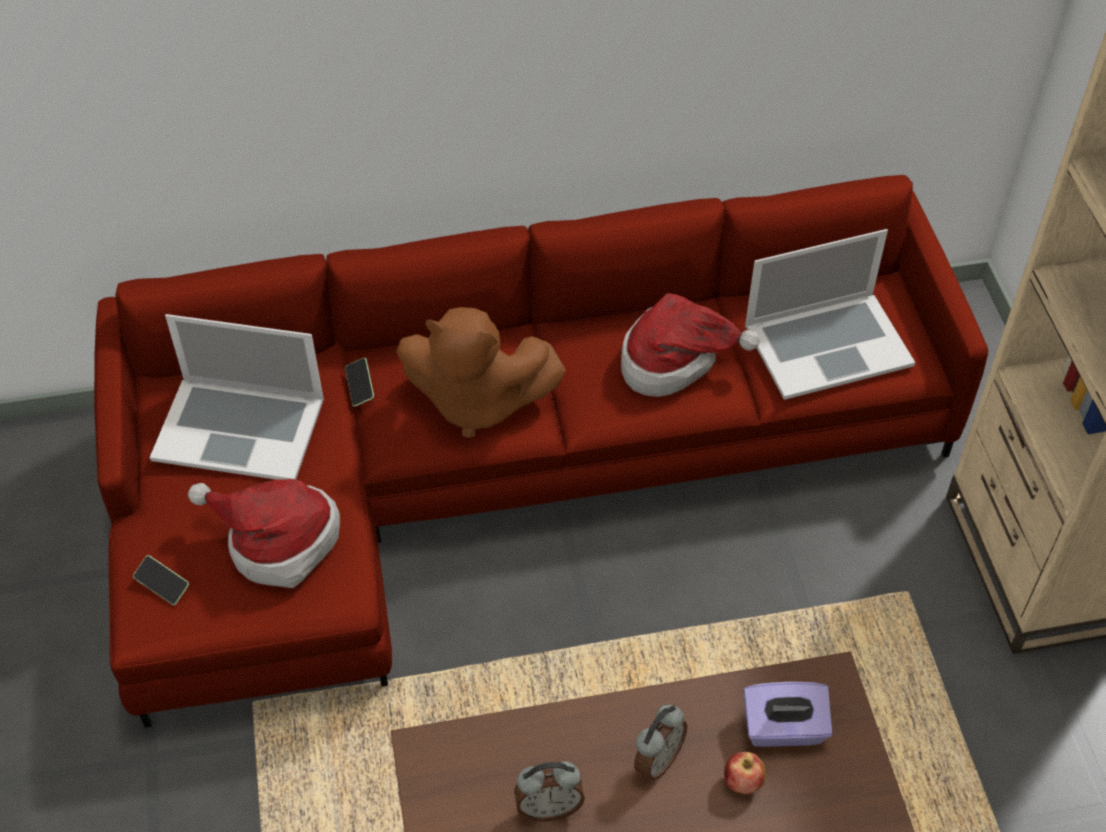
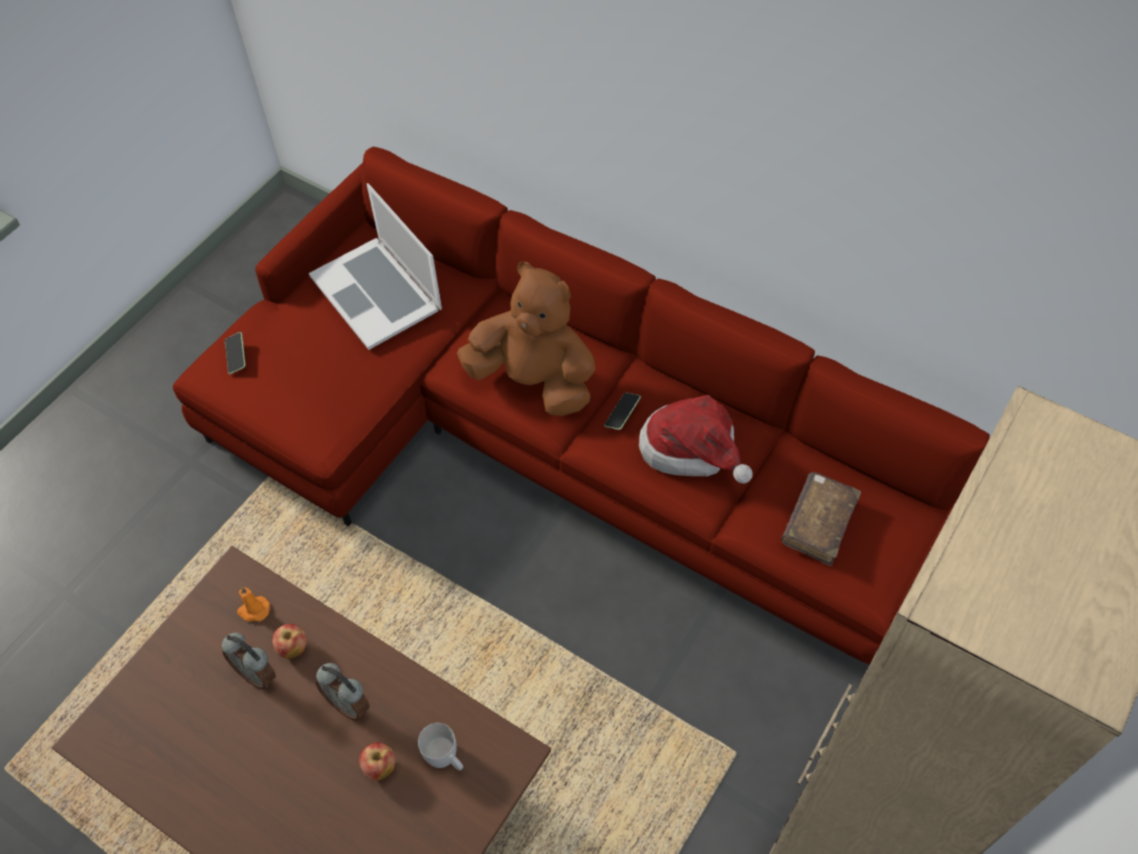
camera: 45 degrees right, 5 degrees up
(276, 541) = (319, 379): hat -> none
(360, 386) = (475, 317): phone -> phone (622, 414)
(477, 401) = (534, 380): brown plush toy -> brown plush toy turned 150 degrees clockwise
(481, 763) = (253, 610): none -> orange candle
(555, 761) = (293, 648): none -> apple
(657, 760) = (349, 703): alarm clock -> alarm clock turned 45 degrees clockwise
(783, 729) = (445, 758): purple tissue box -> white mug
(827, 344) = (818, 523): laptop -> brown book

